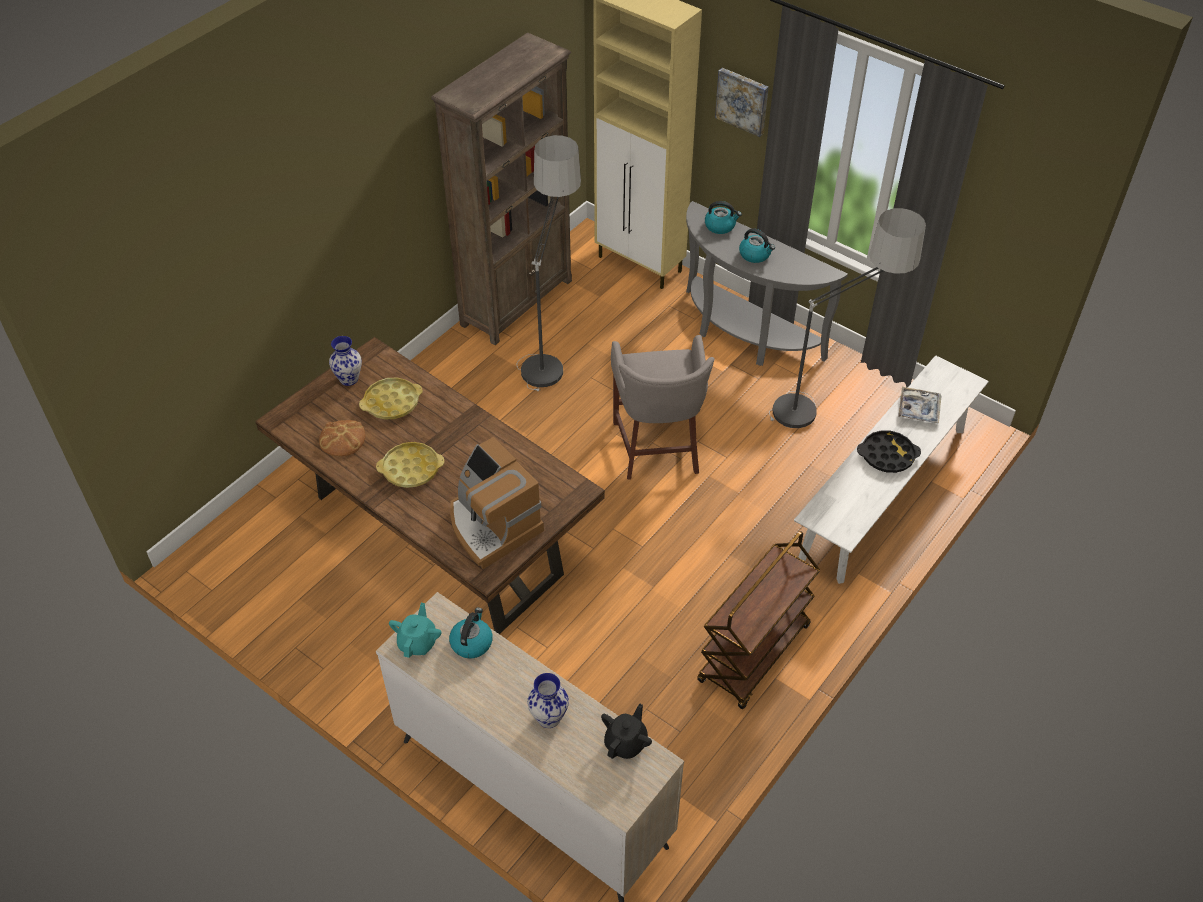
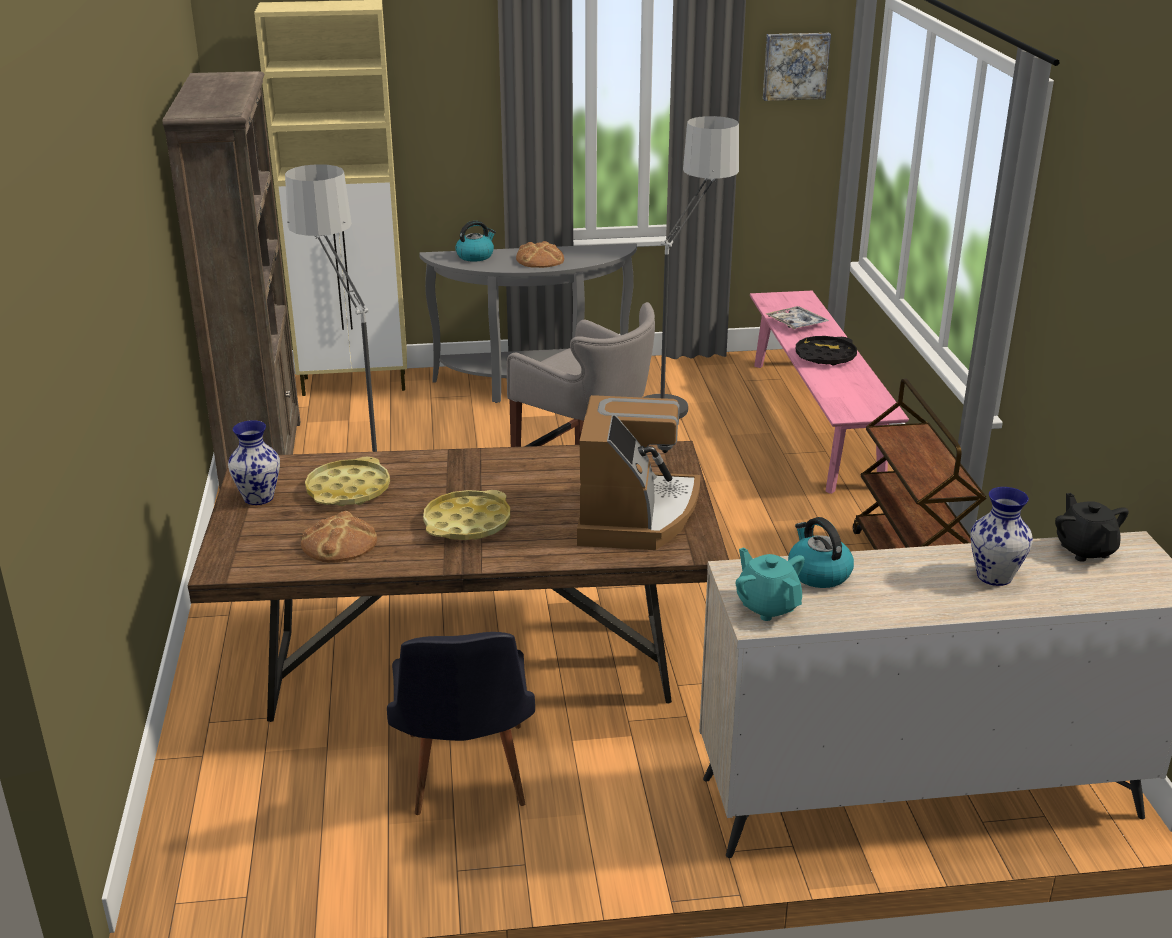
camera: 45 degrees left, 20 degrees down
(355, 601) = (465, 780): none -> black chair
(492, 525) = (635, 516): coffee machine -> coffee machine turned 90 degrees counterclockwise
(743, 101) = (450, 101): picture -> picture (795, 66)
(755, 255) = (539, 260): kettle -> bread
(884, 492) = (814, 422): white bench -> pink bench

